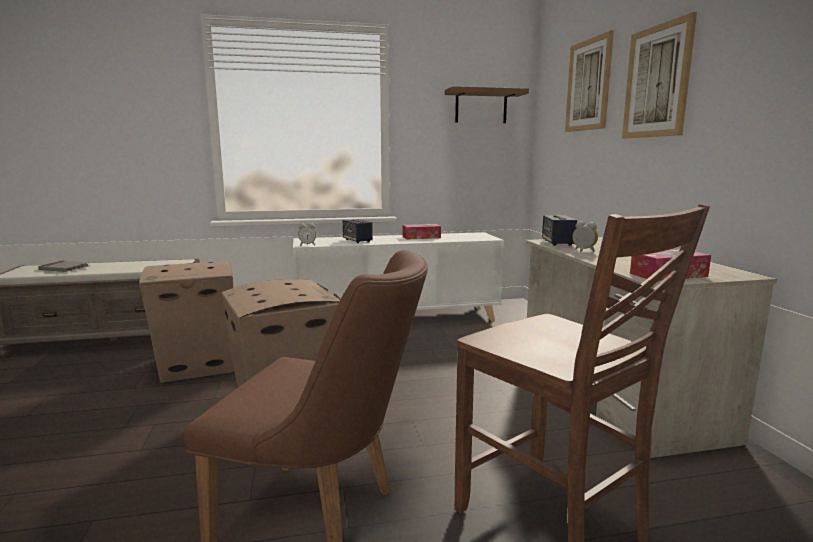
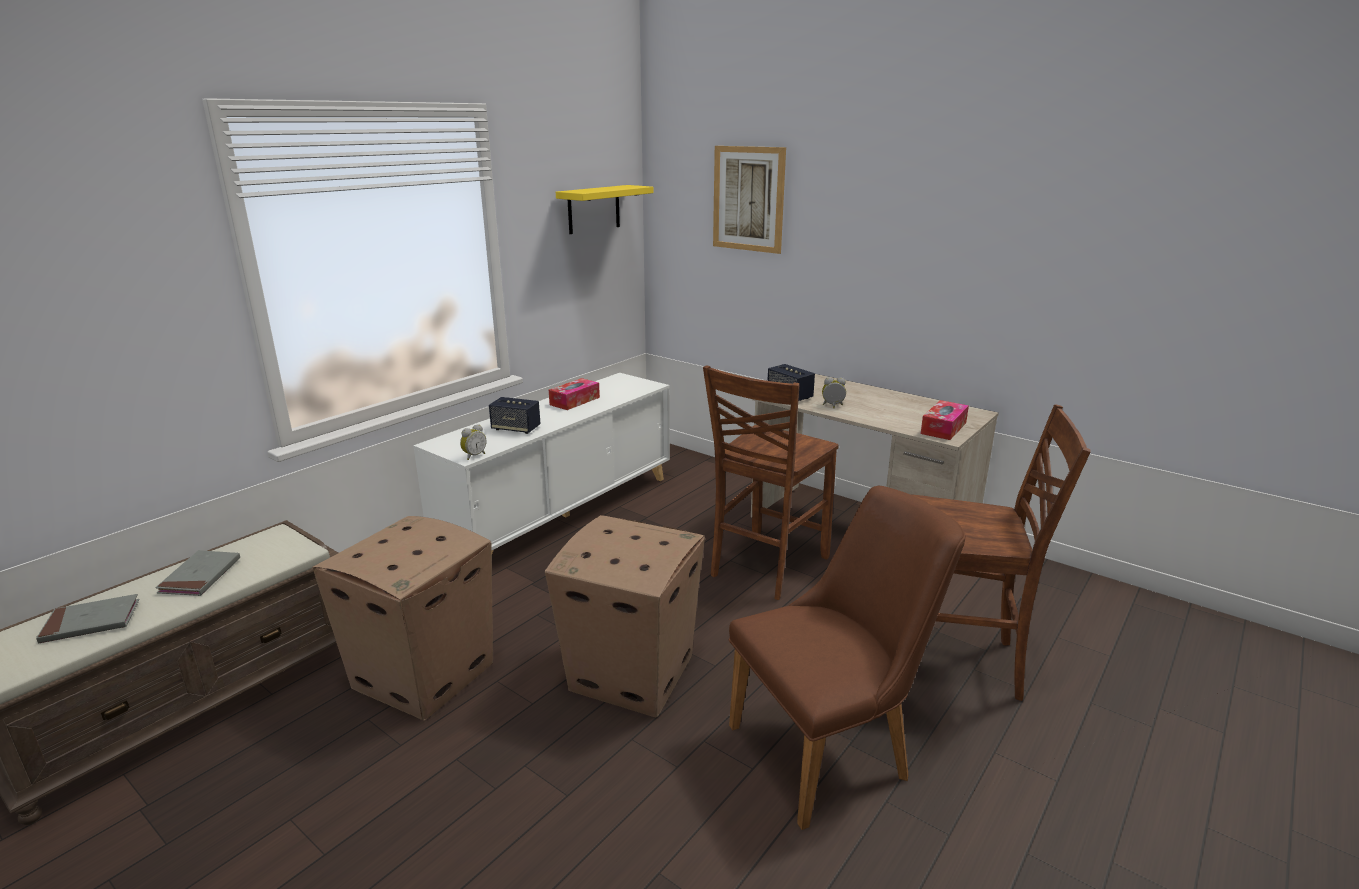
camera: 40 degrees left, 10 degrees up
(125, 266) = (200, 576): none -> grey book
(481, 107) = (594, 209): brown shelf -> yellow shelf
(485, 388) = (766, 566): none -> brown chair
(657, 82) = (854, 220): picture -> none

